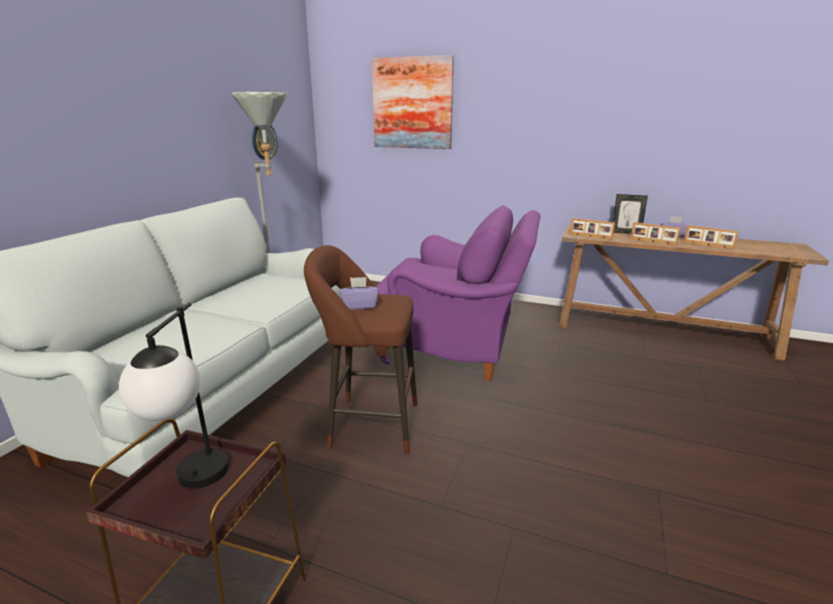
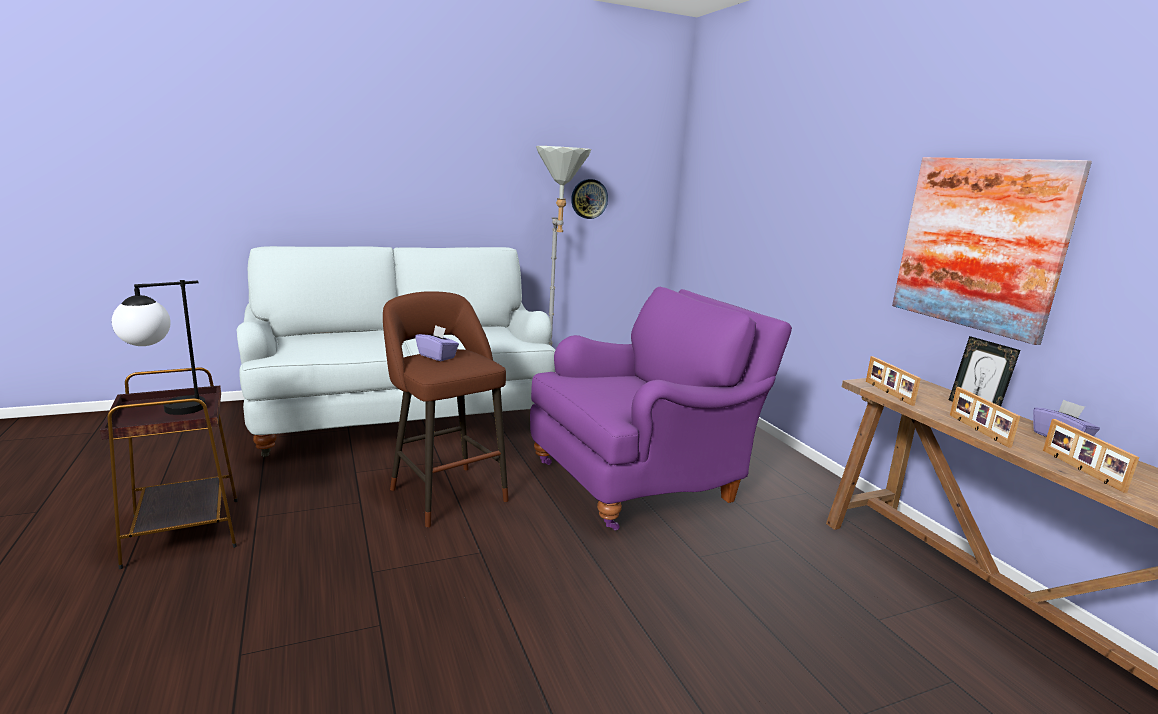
camera: 45 degrees right, 5 degrees down
(412, 103) = (762, 168): picture -> picture (979, 244)
(454, 348) = (643, 480): purple armchair -> purple armchair turned 90 degrees counterclockwise

